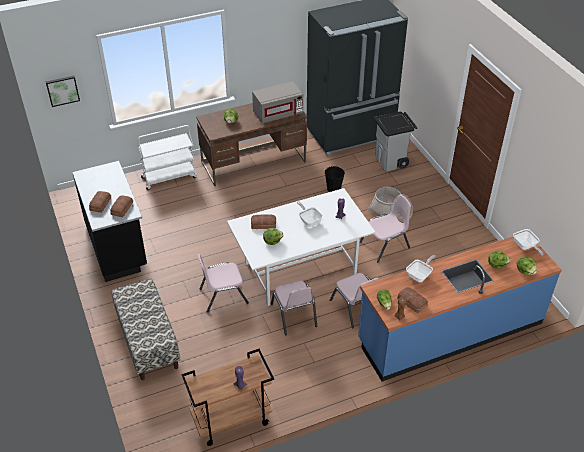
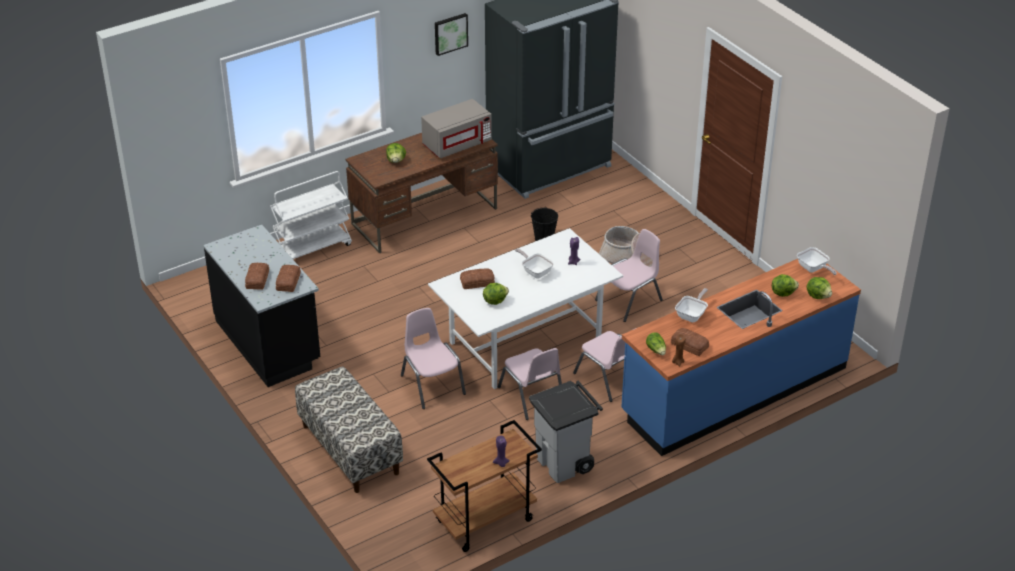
camera: 10 degrees left, 5 degrees down
(62, 90) = (174, 137): picture -> picture (450, 33)
(223, 296) = (432, 385): pink chair -> pink chair turned 90 degrees clockwise
(391, 162) = (614, 197): grey trash can -> grey trash can (564, 463)

